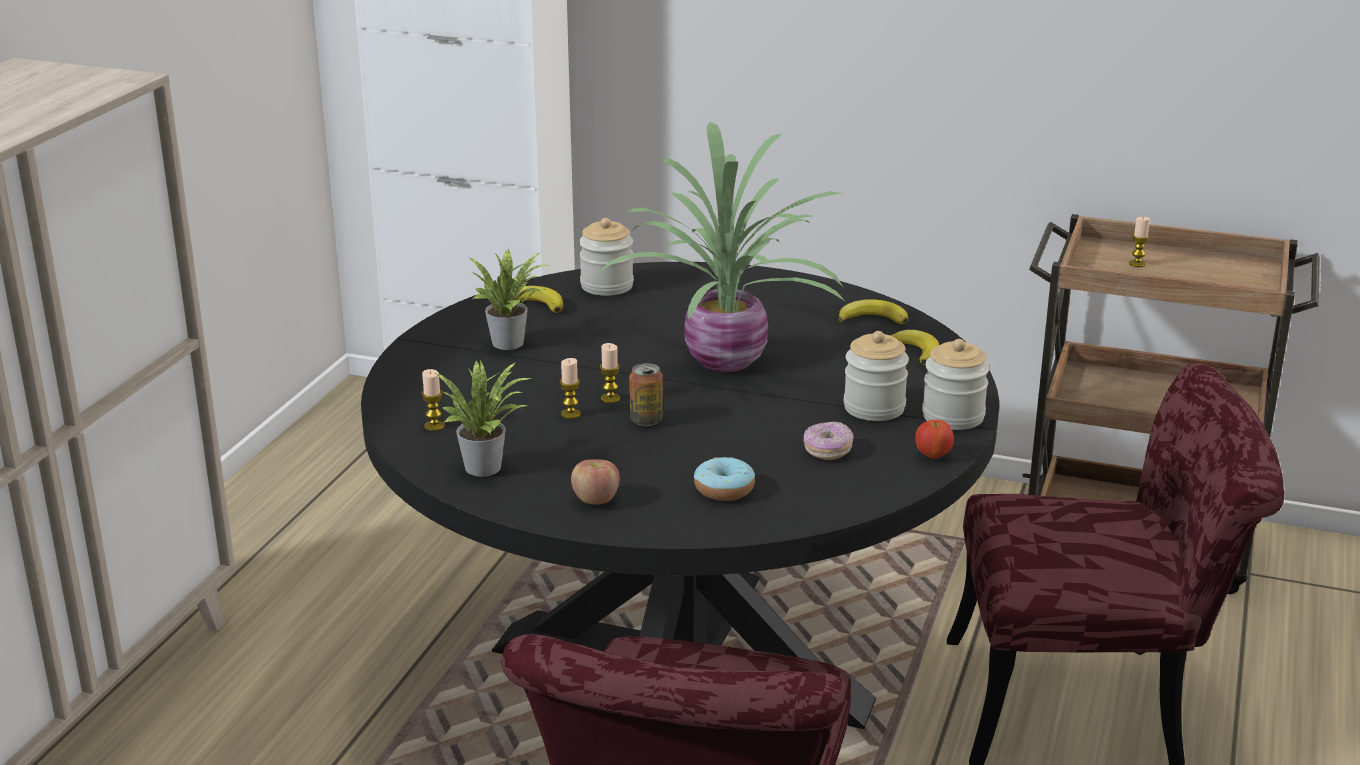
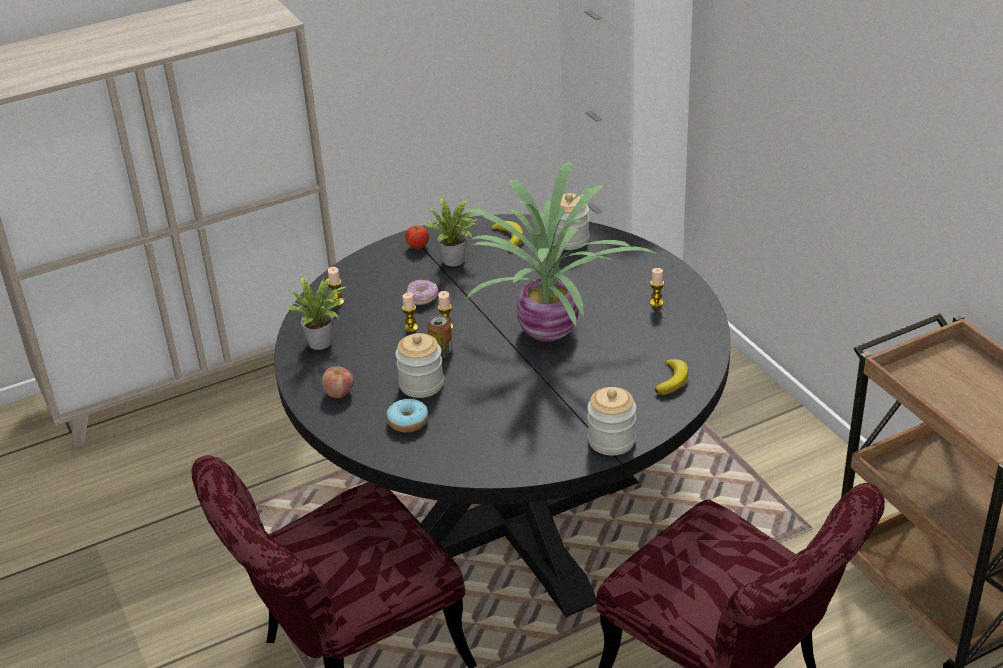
camera: 45 degrees right, 10 degrees up
(827, 451) = (501, 426): donut -> donut (422, 298)
(872, 318) = (688, 340): banana -> none
(874, 408) = (576, 409): jar -> jar (421, 384)
(933, 455) = (553, 462): apple -> apple (418, 247)
(1137, 264) = (957, 380): candle -> candle (656, 303)

